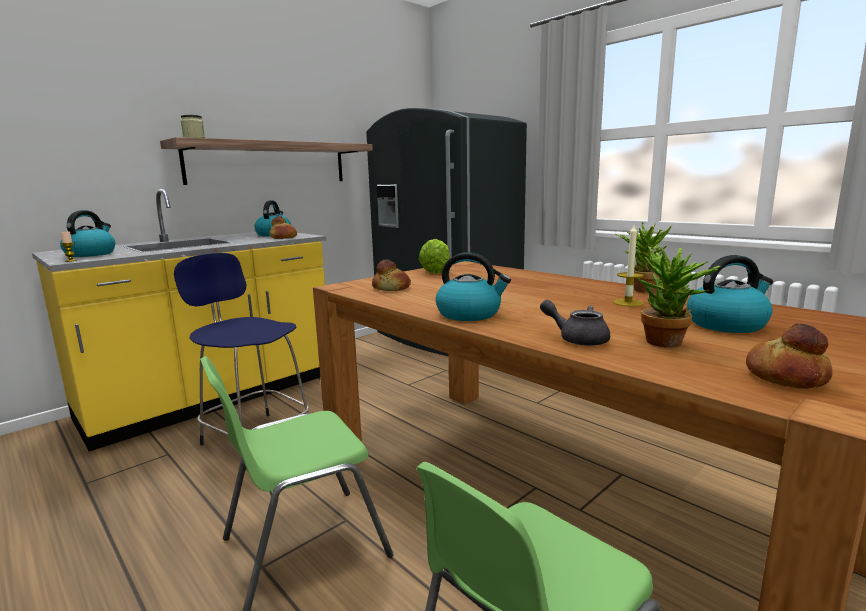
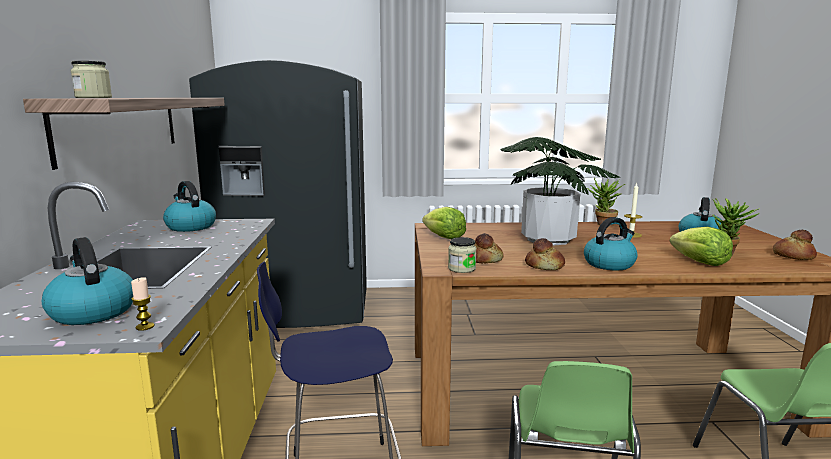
camera: 50 degrees left, 0 degrees up
(284, 237) = (238, 228): bread -> bread (545, 266)
(350, 289) = (461, 268): none -> jar
(511, 288) = (548, 239): none -> potted plant
(577, 339) = (699, 262): grey teapot -> lettuce

